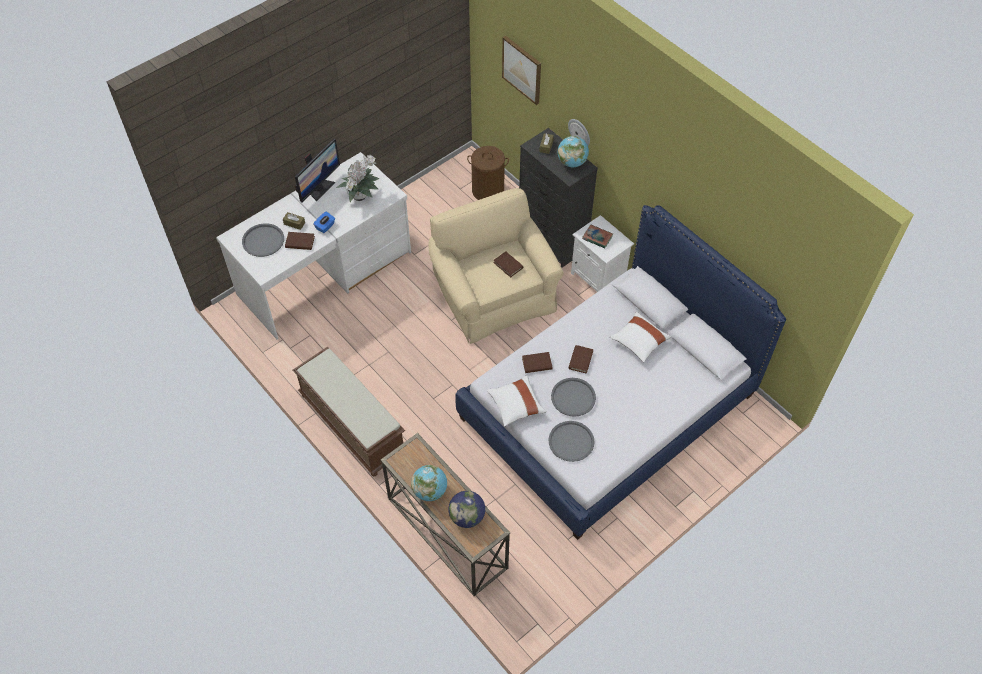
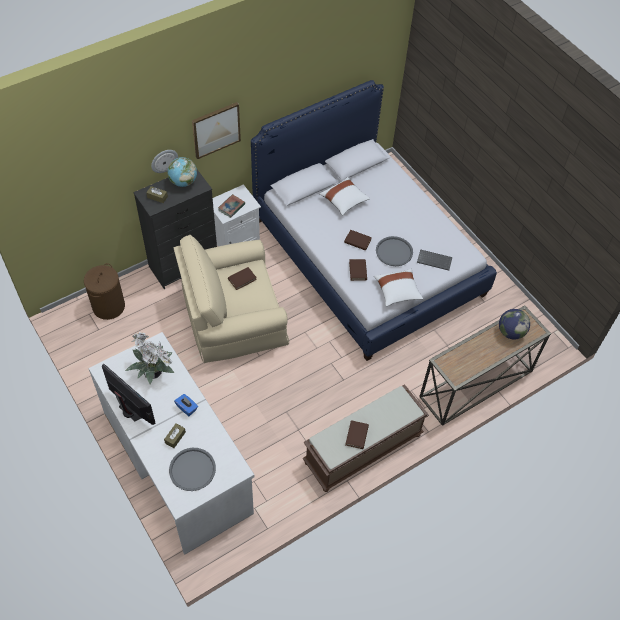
camera: 85 degrees left, 0 degrees up
(300, 242) = (203, 433): brown book -> brown book (357, 435)
(430, 491) = (486, 355): globe -> none
(522, 69) = (83, 178): picture -> picture (216, 129)
(571, 441) = (435, 260): grey tray -> keyboard

